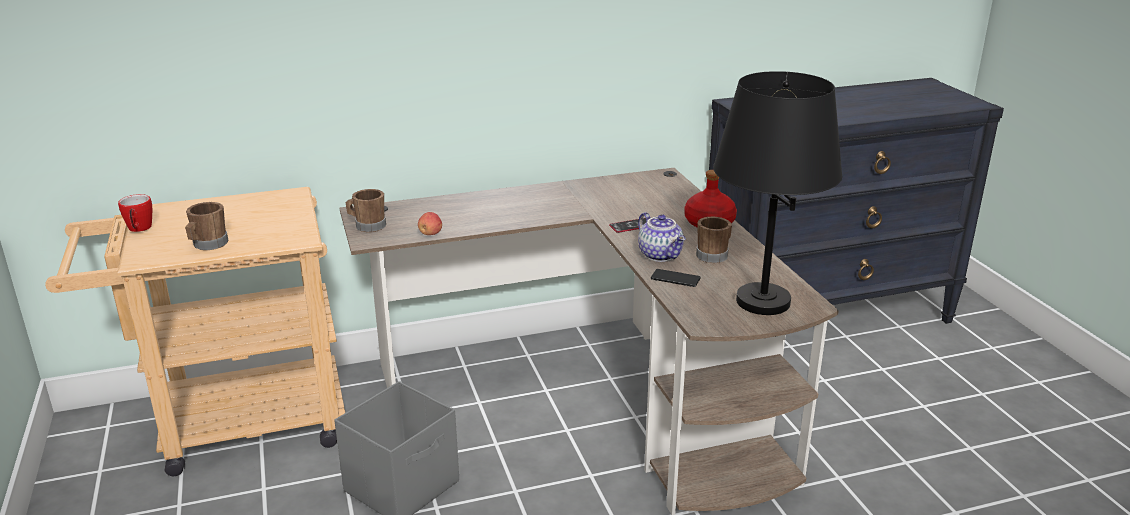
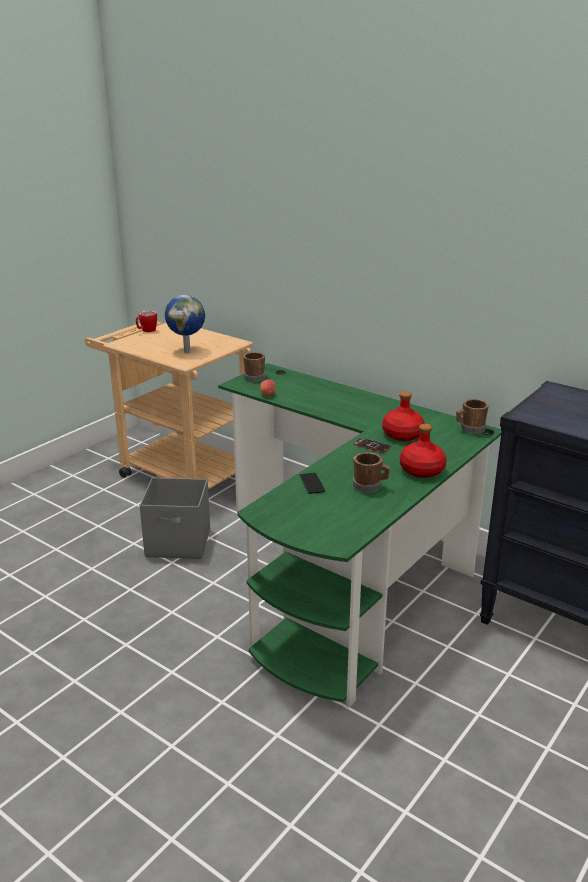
camera: 55 degrees right, 0 degrees up
(208, 245) = (150, 349): brown mug -> brown mug (470, 429)
(265, 226) = (187, 351): none -> globe
(600, 394) = (348, 573): brown desk -> green desk
(627, 206) = (403, 435): none -> red bottle
(661, 255) = (341, 469): teapot -> none
(762, 301) = (319, 524): black table lamp -> none

